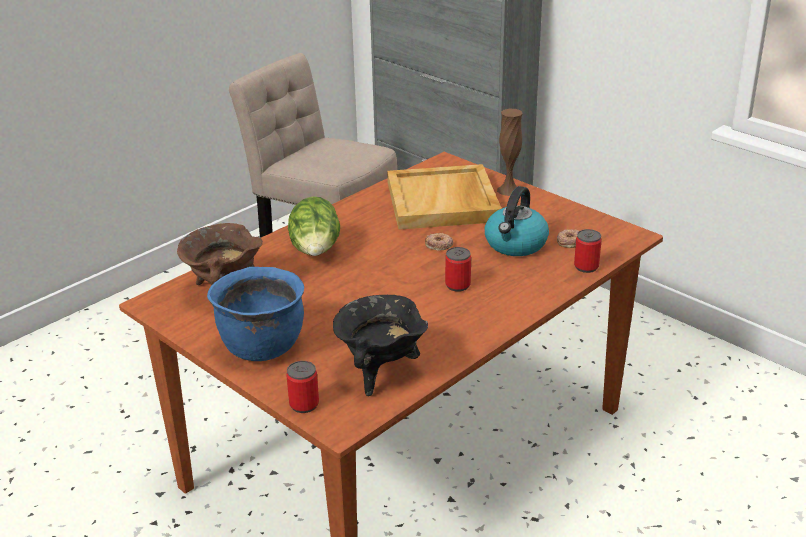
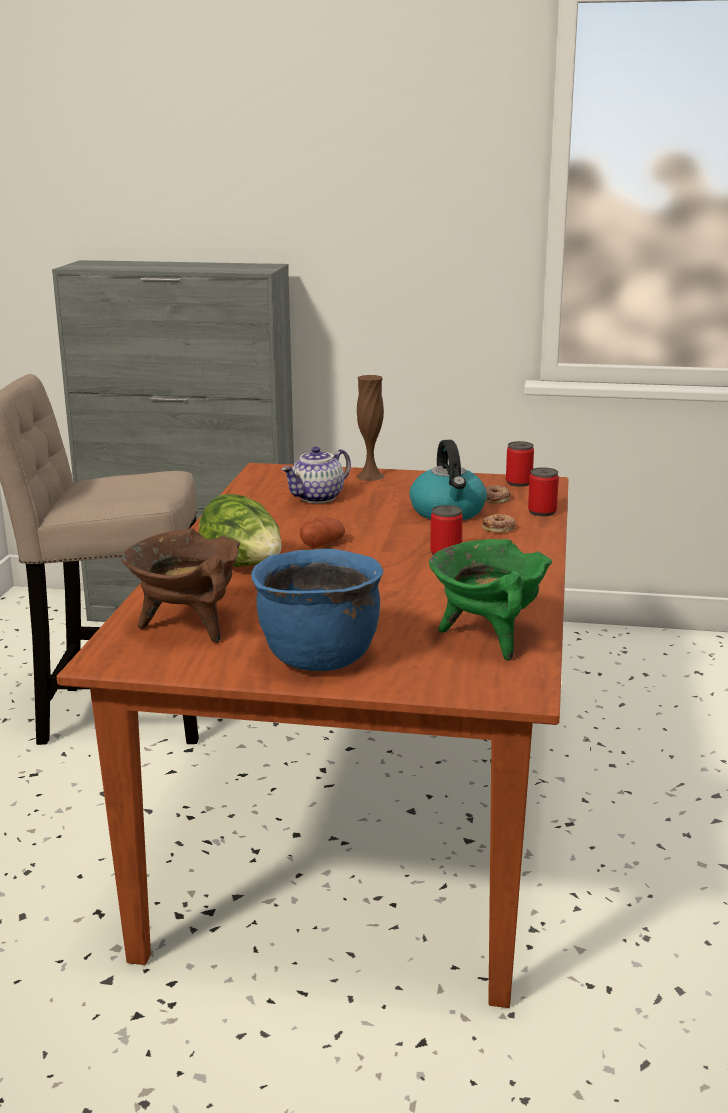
camera: 35 degrees left, 10 degrees down
(304, 404) = (454, 688): can -> can (519, 483)
(380, 372) = (487, 638): black cooking pot -> green cooking pot
(389, 247) = (322, 544): none -> potato
(439, 245) = (371, 529): donut -> donut (499, 528)
(443, 202) = (318, 498): beige tray -> teapot

